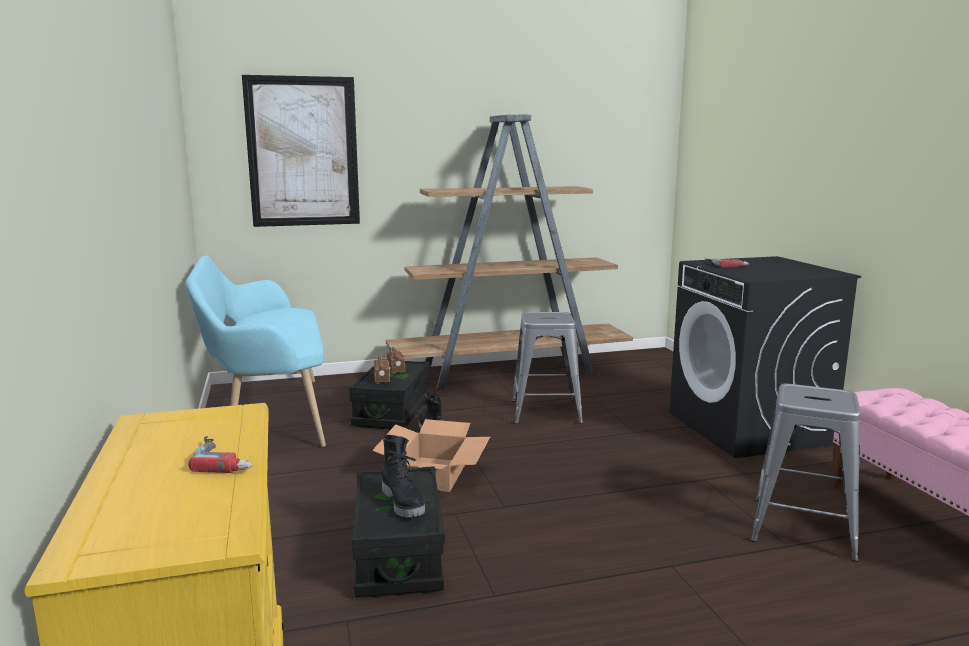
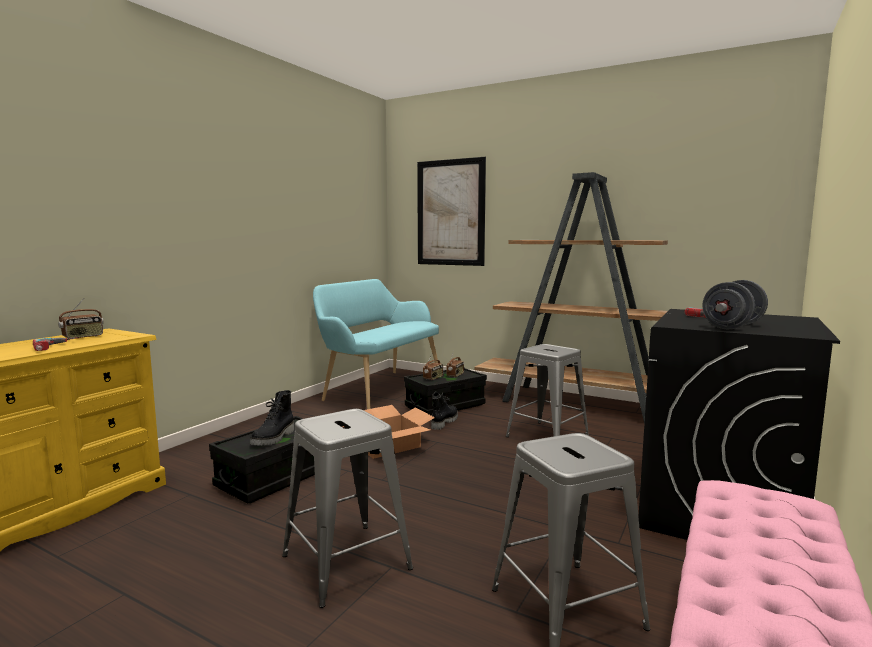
camera: 45 degrees right, 5 degrees down
(172, 437) = (83, 337): none -> radio
(637, 582) = (345, 562): none -> grey stool
(783, 273) = (733, 326): none -> grey dumbbell

